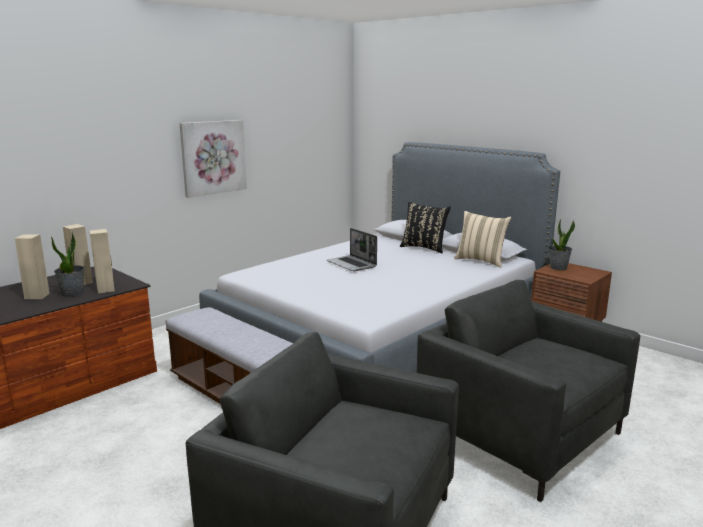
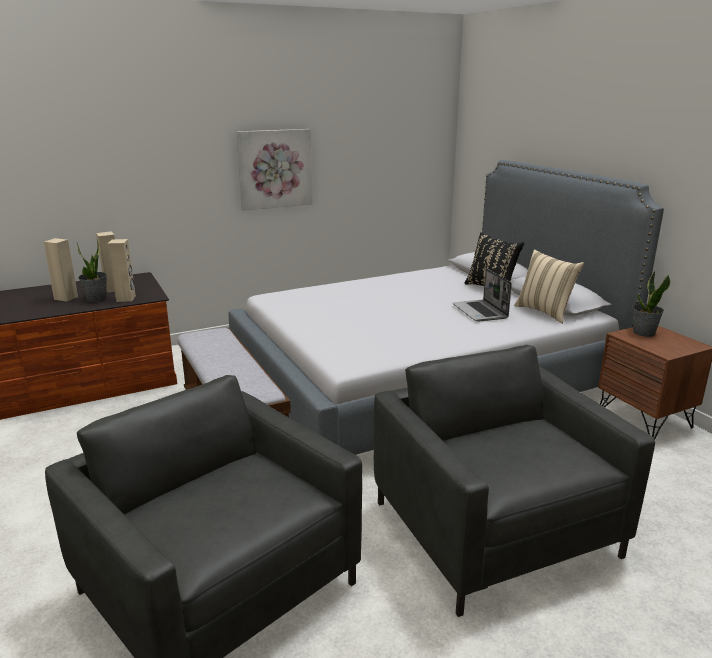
camera: 20 degrees right, 5 degrees up
(352, 264) = (390, 299): laptop -> laptop (480, 312)

